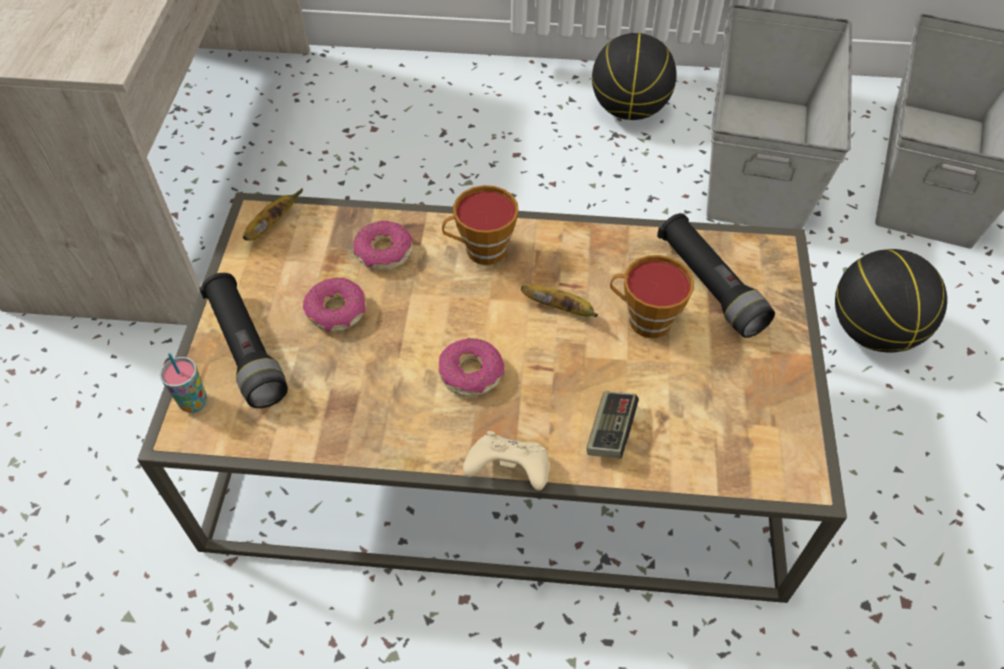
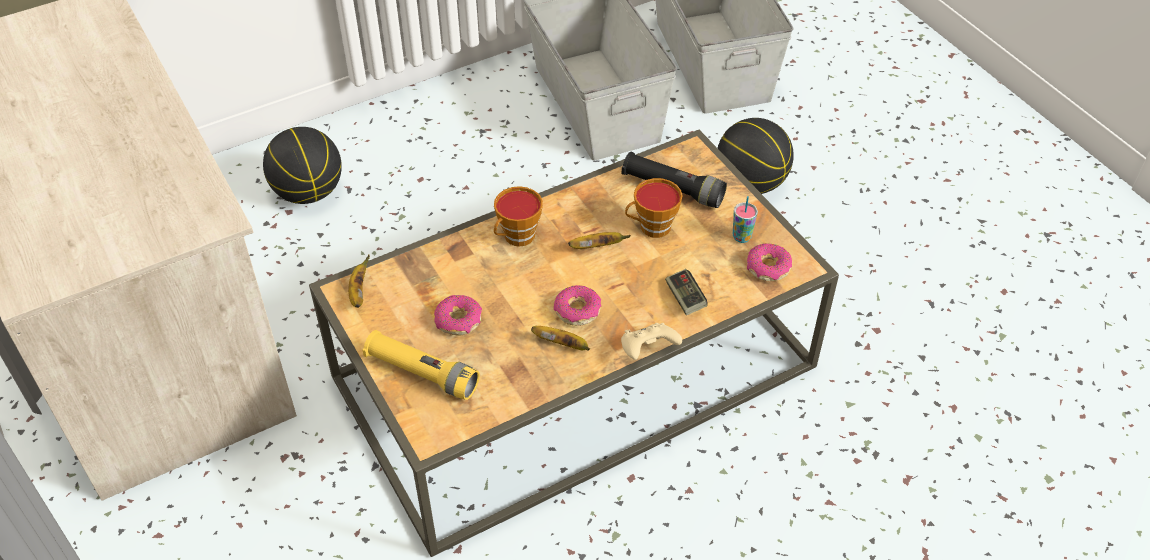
camera: 35 degrees left, 5 degrees down
(194, 403) = (419, 421): cup -> cup (741, 237)
(247, 350) = (422, 373): black flashlight -> yellow flashlight
(383, 252) = (454, 270): donut -> donut (767, 268)
(419, 405) = (563, 344): none -> banana
(629, 110) = (477, 108): basketball -> basketball (309, 192)

